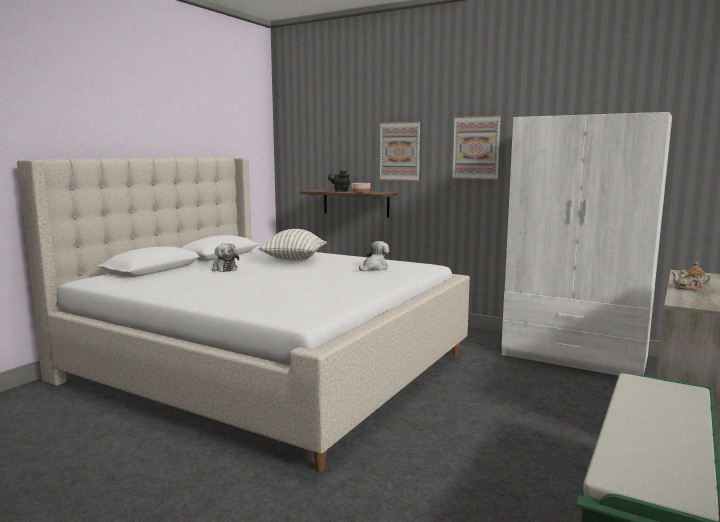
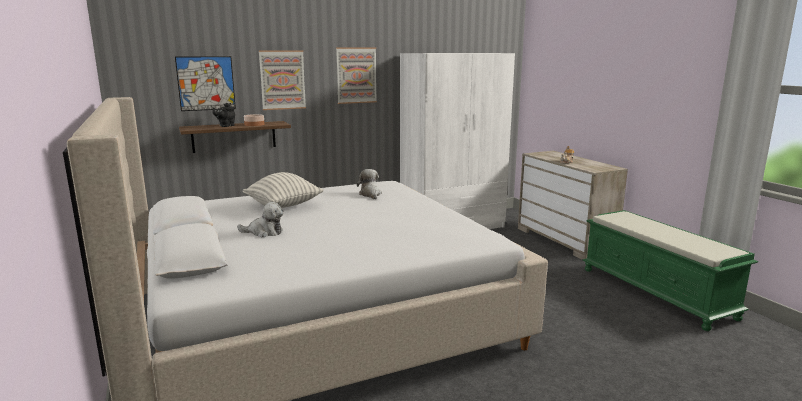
camera: 55 degrees left, 5 degrees up
(338, 153) = (206, 83): none -> picture

